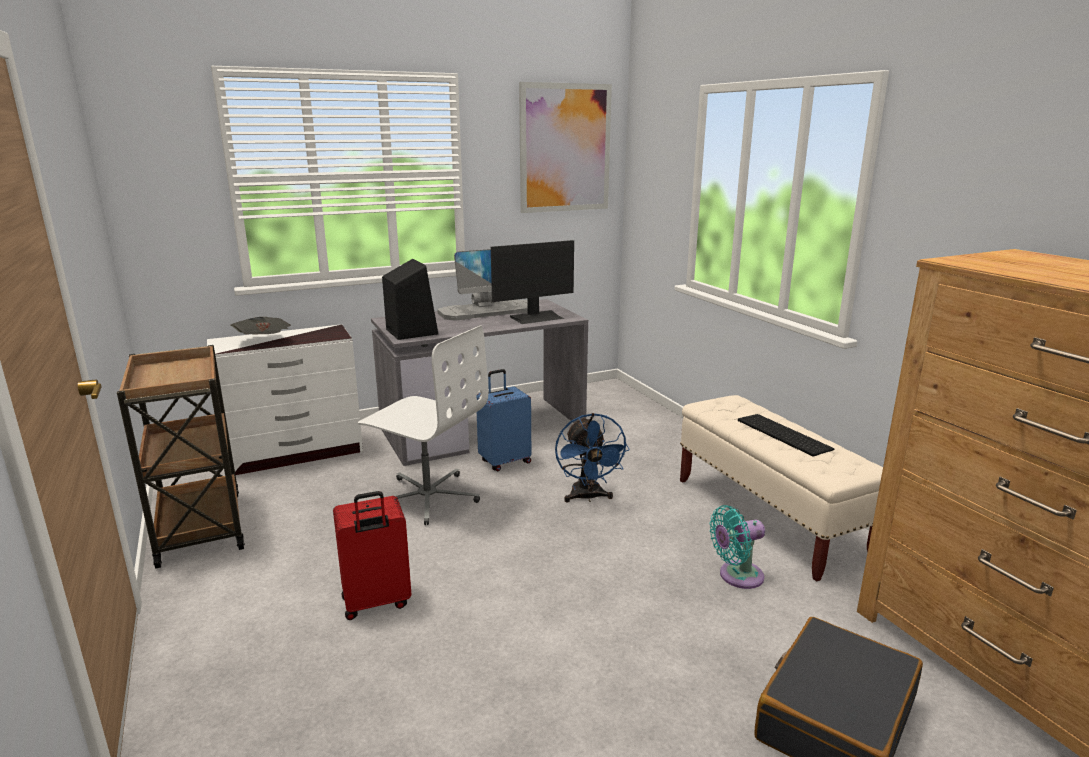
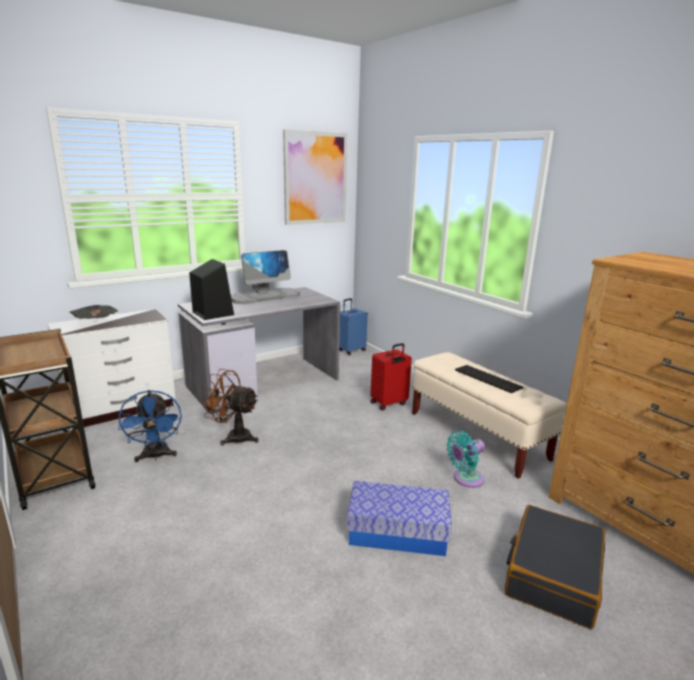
camera: 10 degrees left, 0 degrees up
(376, 603) = (211, 522): red suitcase -> red suitcase (389, 404)
(427, 497) = (233, 436): white office chair -> brown fan
(504, 461) = (285, 406): blue suitcase -> blue suitcase (351, 350)
(537, 317) = (303, 300): monitor -> none
(587, 497) = (351, 429): blue fan -> blue fan (156, 456)
(620, 639) = (397, 532): none -> storage box

